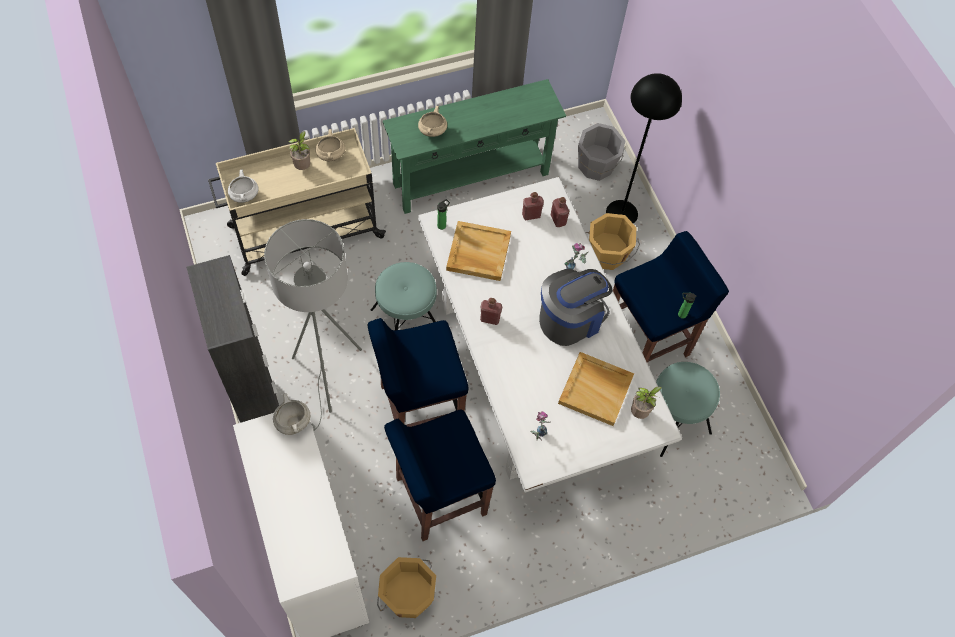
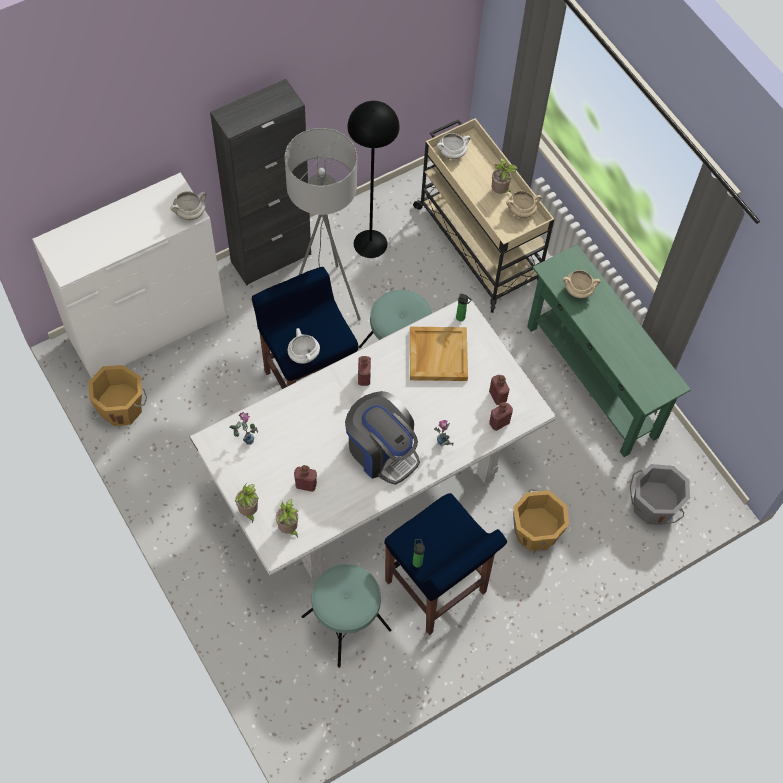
camera: 80 degrees right, 0 degrees up
(439, 496) = (220, 415): blue stool -> none
(449, 369) = (303, 354): none -> white cooking pot
(596, 389) = (306, 485): beige tray -> red bottle
(617, 445) = (248, 512): none -> potted plant
(621, 213) = (597, 542): black floor lamp -> black floor lamp (370, 243)

